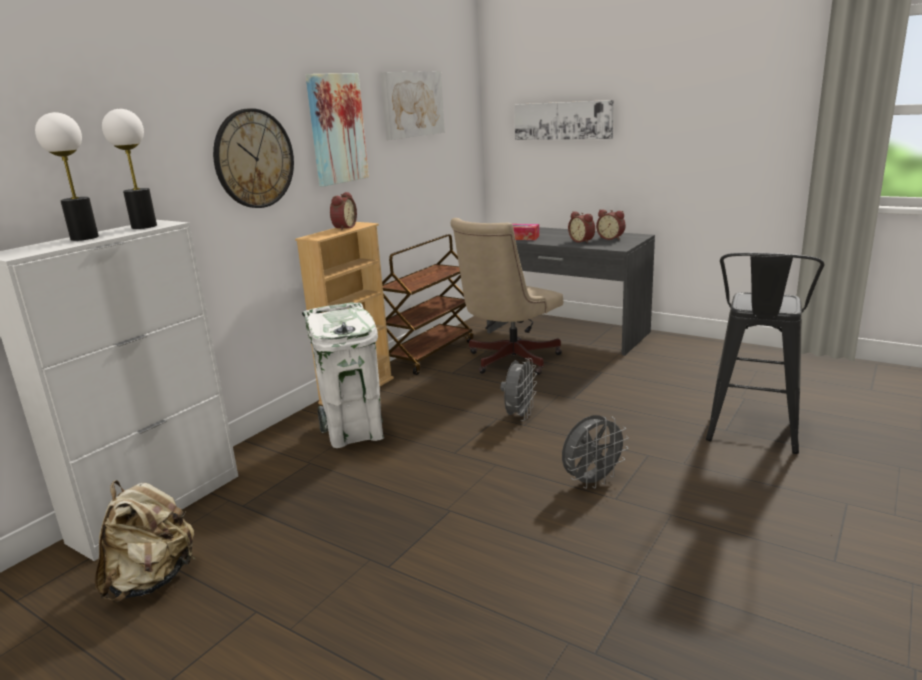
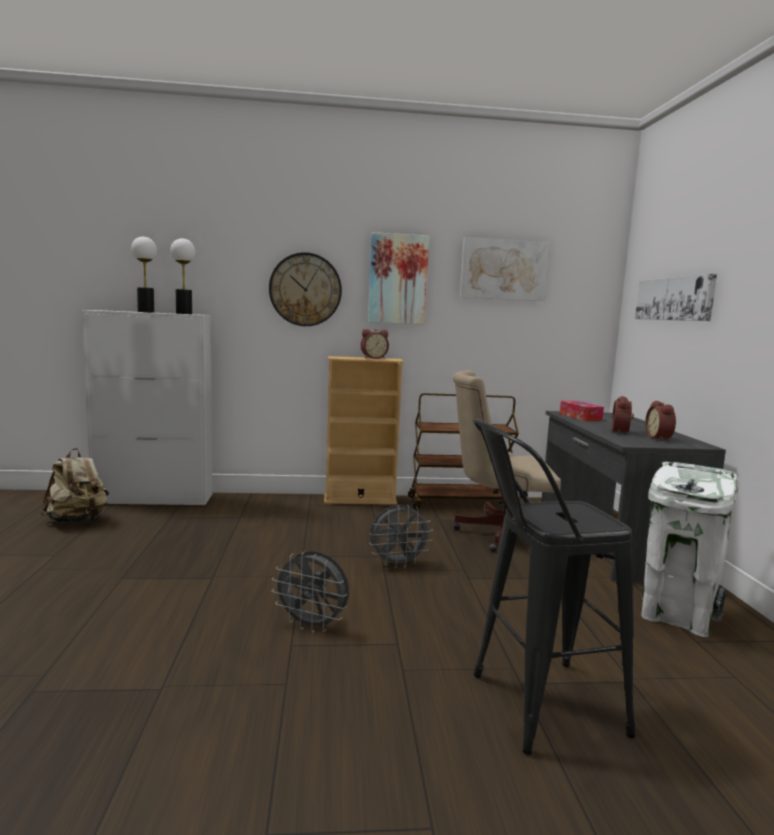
camera: 50 degrees right, 10 degrees down
(354, 433) = (295, 517): white trash can -> white trash can (676, 615)

